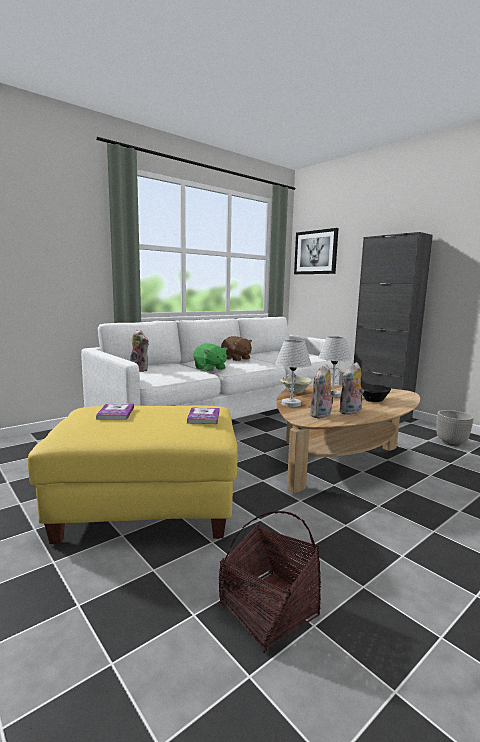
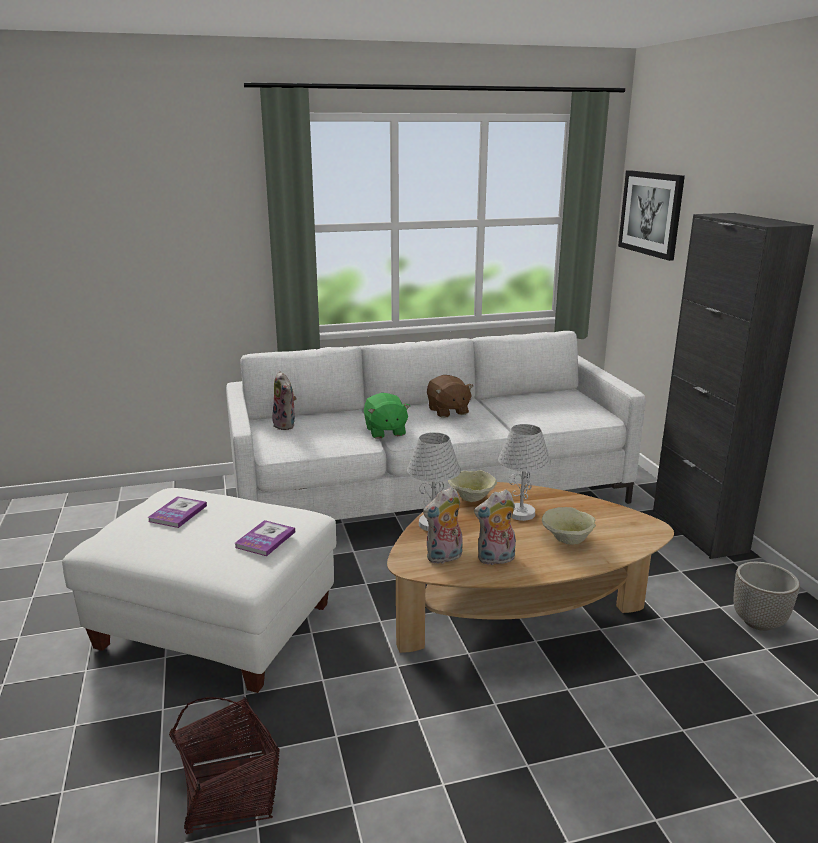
camera: 25 degrees right, 10 degrees up
(147, 508) = (215, 628): yellow ottoman -> white ottoman
(372, 400) = (567, 538): black bowl -> beige bowl

